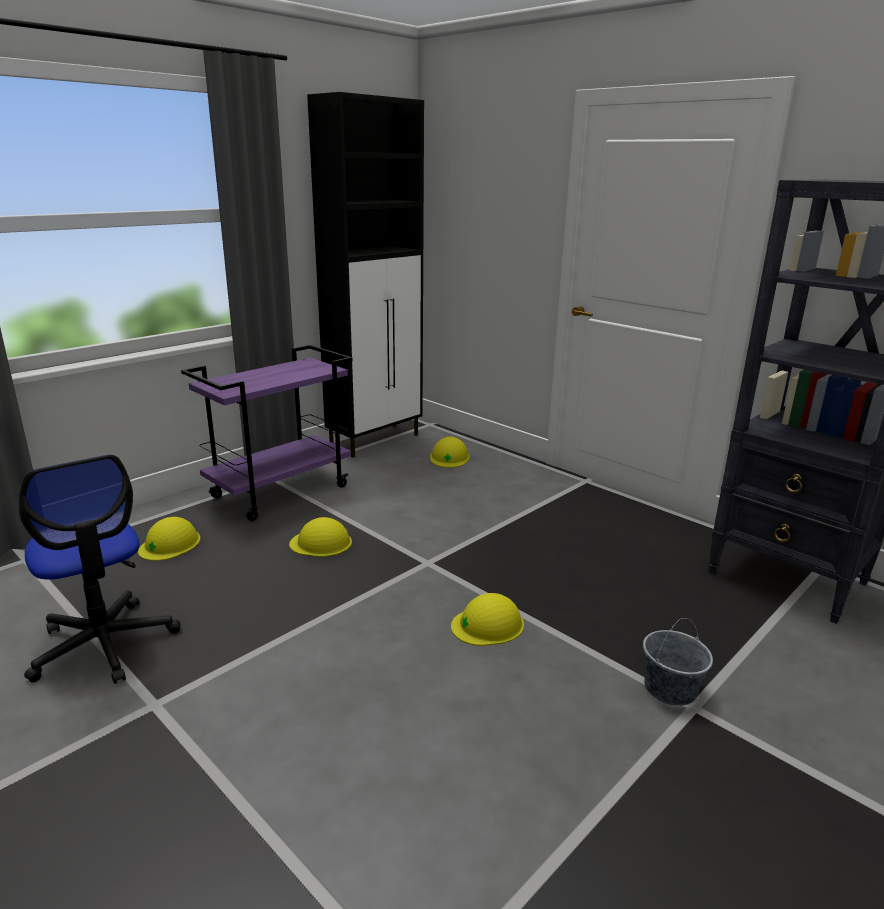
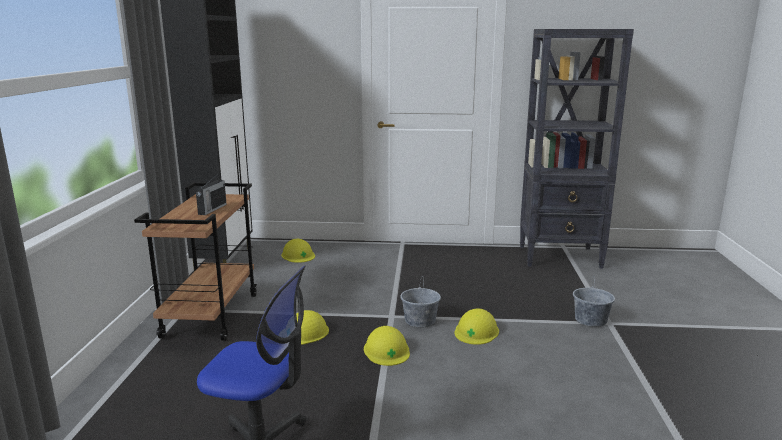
camera: 40 degrees left, 5 degrees down
(170, 544) = (184, 381): yellow hard hat -> yellow hard hat (386, 350)
(280, 377) = (212, 209): none -> radio
(281, 491) = (210, 315): purple cart -> brown cart
(448, 582) = (420, 320): none -> grey bucket

